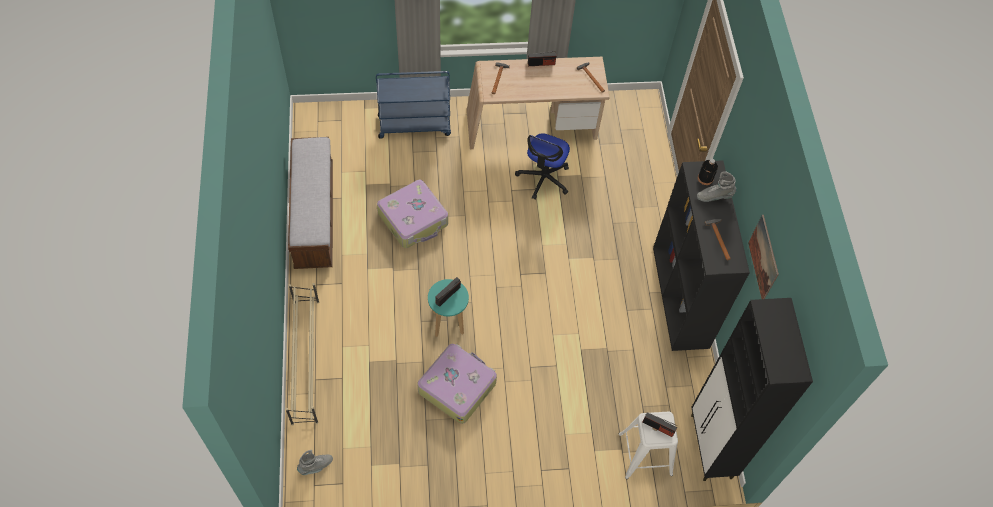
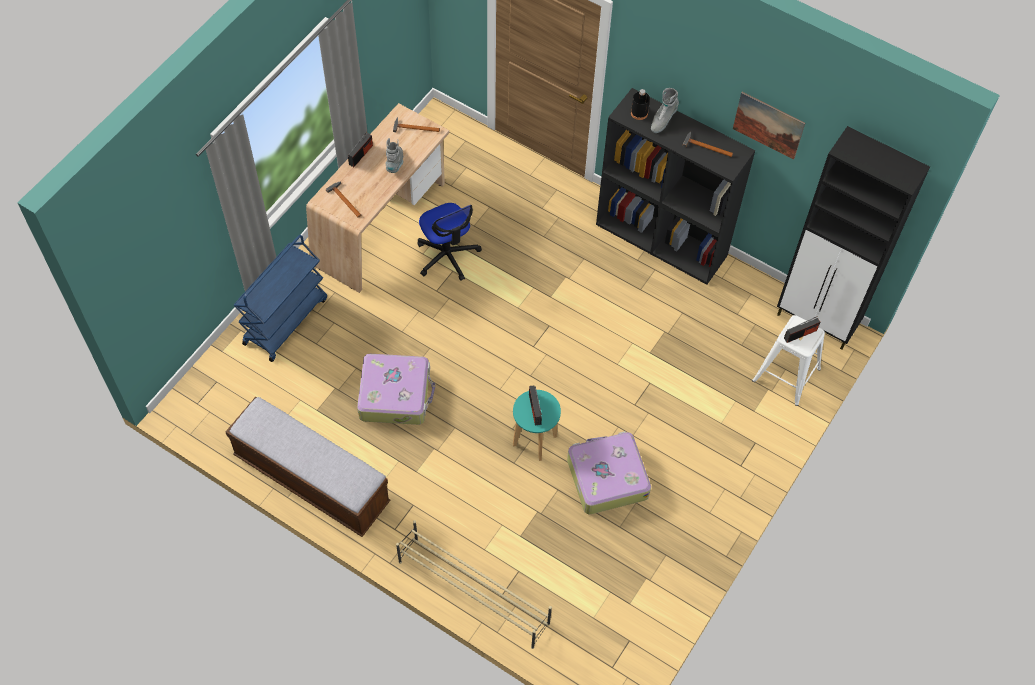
camera: 50 degrees left, 0 degrees up
(316, 466) = (594, 653): grey boot -> grey boot (395, 163)

